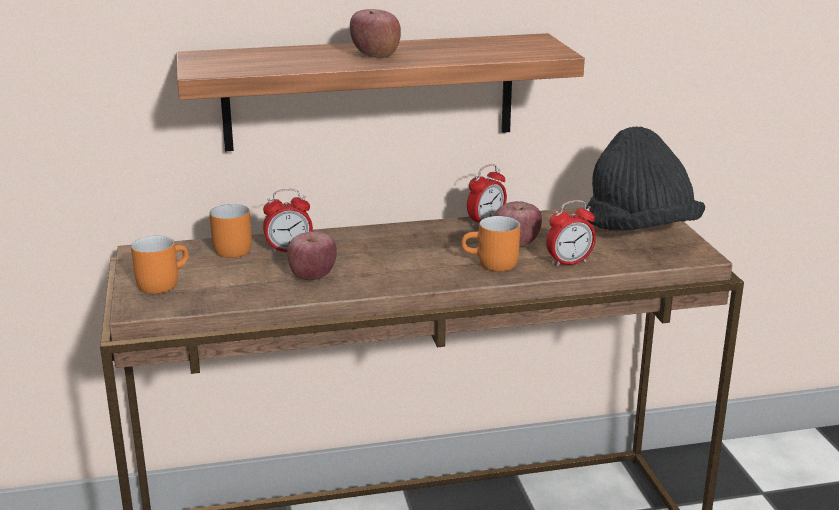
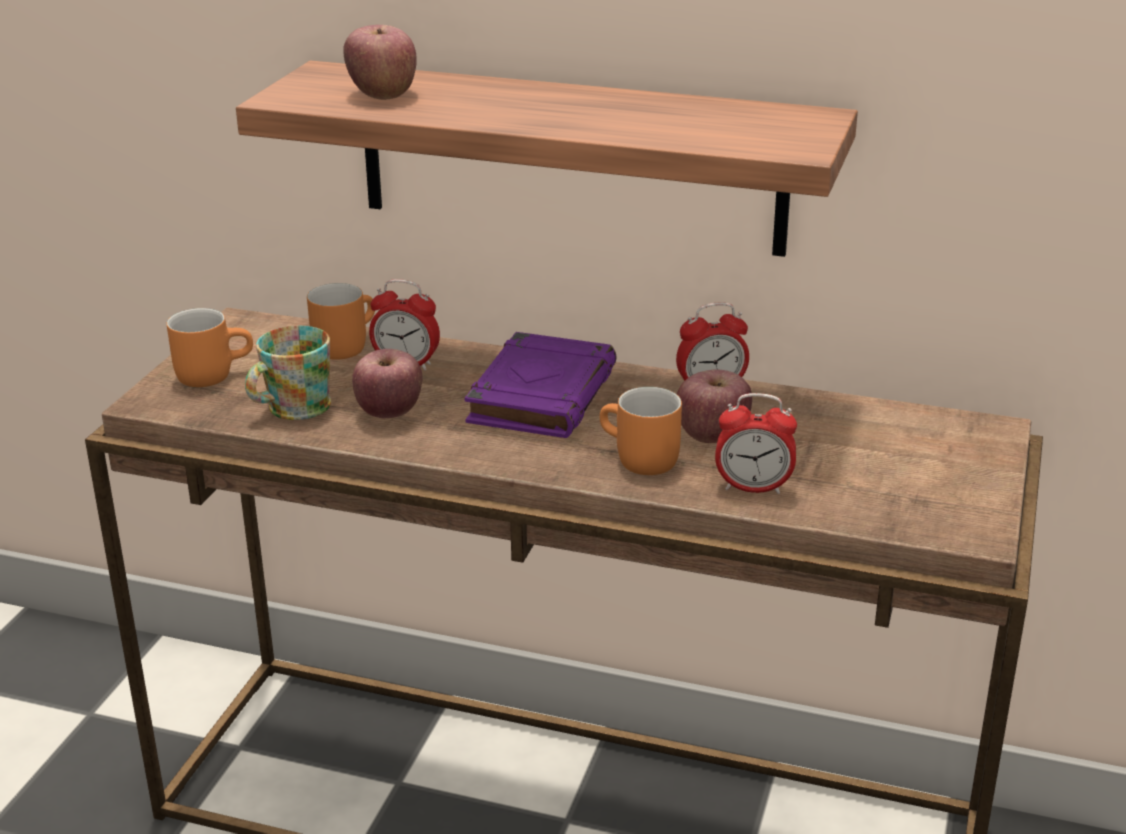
camera: 30 degrees right, 5 degrees up
(244, 289) = (290, 408): none -> mug
(375, 55) = (535, 109): apple -> apple (383, 94)
(394, 246) = (542, 395): none -> purple book
(639, 232) = (925, 466): black hat -> none

